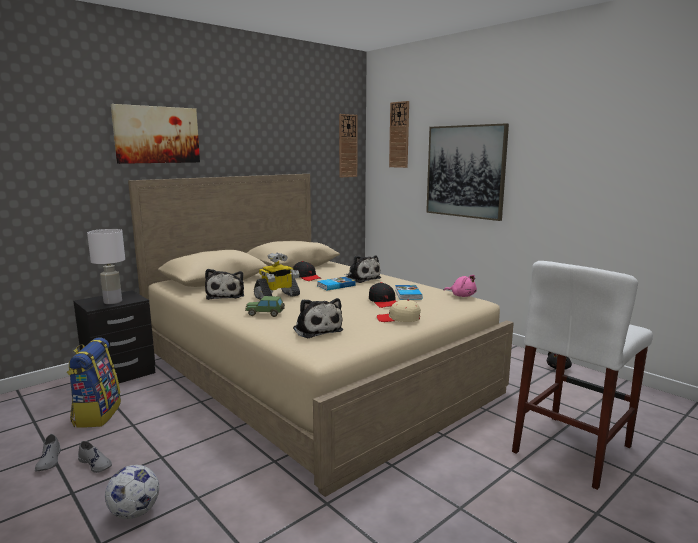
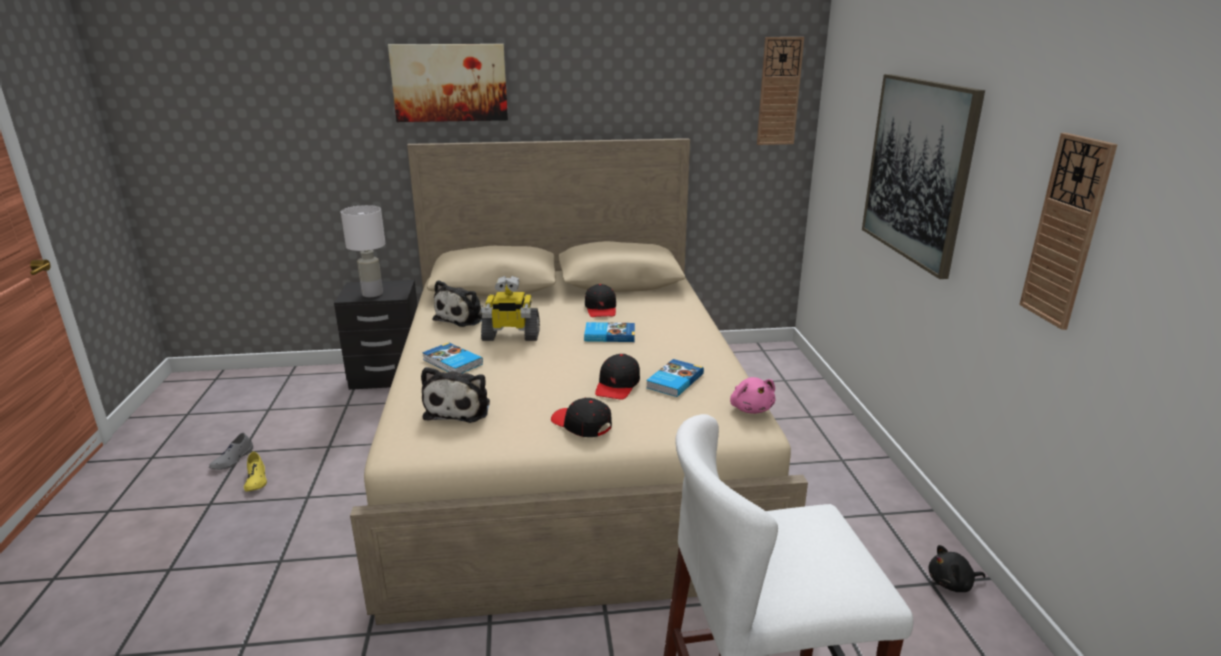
camera: 35 degrees right, 10 degrees up
(95, 464) = (256, 480): grey shoe -> yellow shoe
(97, 414) = (317, 421): backpack -> none
(135, 512) = (223, 550): football -> none
(265, 314) = (452, 362): toy car -> book
(361, 278) = (665, 330): plush toy -> none
(399, 135) = (855, 80): wall clock -> wall clock (1066, 231)
(399, 319) = (581, 424): beige cap -> black cap

